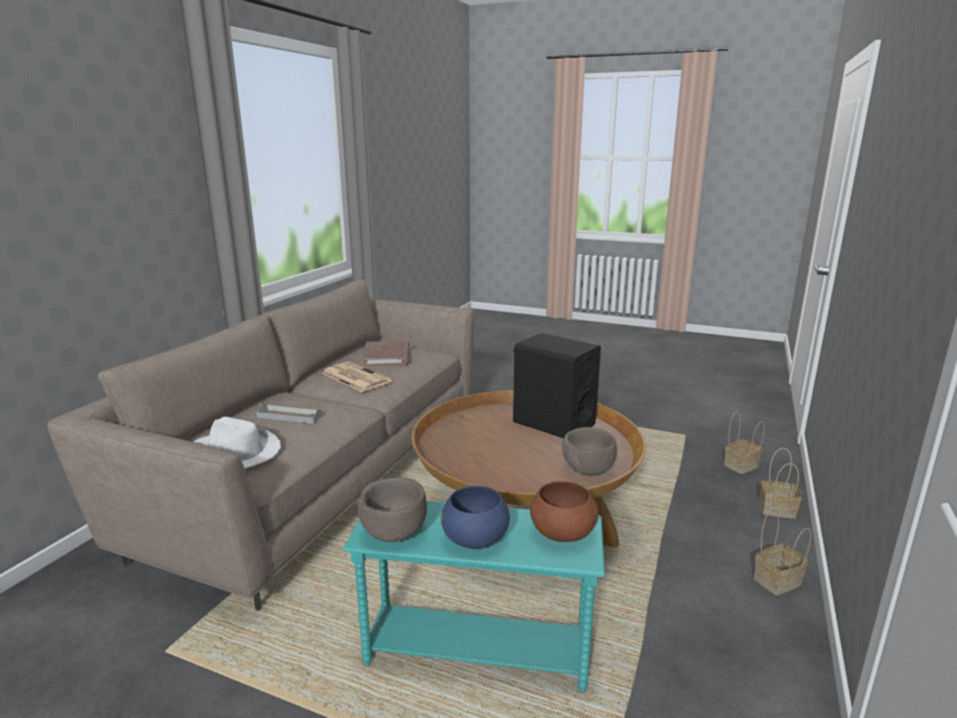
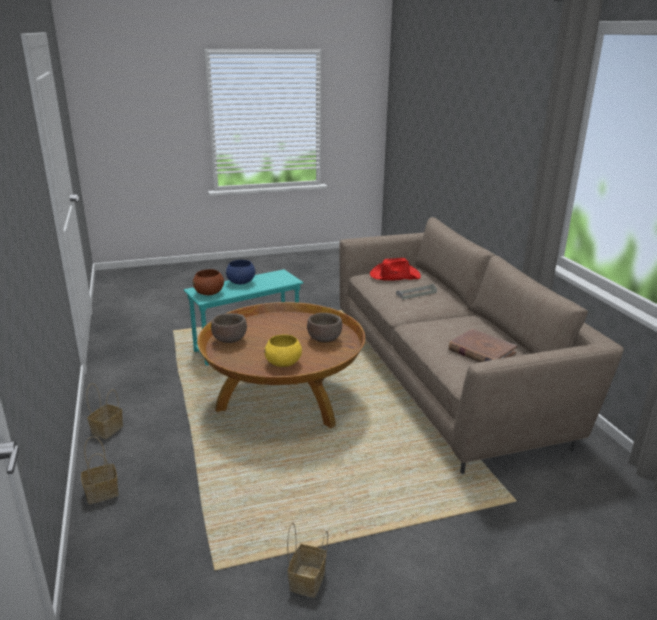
camera: 140 degrees right, 5 degrees up
(235, 452) = (394, 275): white hat -> red hat
(355, 377) = (451, 326): newspaper -> none
(394, 533) = (273, 276): brown bowl -> brown bowl (324, 340)
(553, 423) = (283, 363): black speaker -> yellow bowl
(741, 465) = (138, 543): basket -> basket (307, 582)

